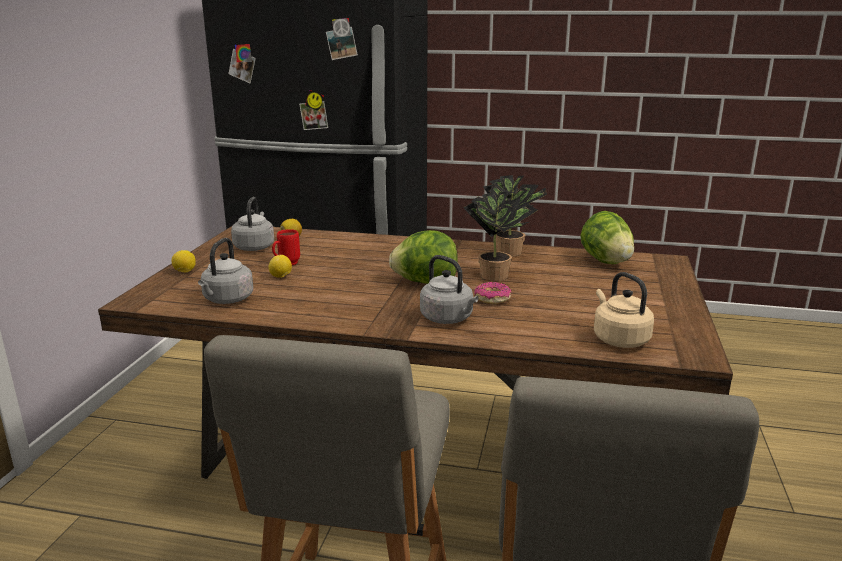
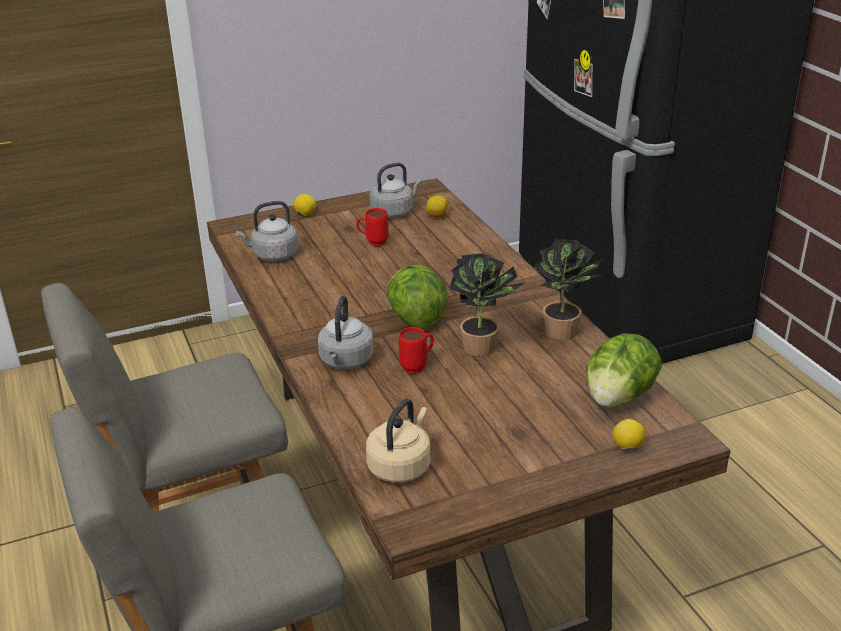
camera: 55 degrees right, 10 degrees up
(281, 277) = (343, 253): lemon -> lemon (627, 447)
(492, 299) = (418, 367): donut -> red mug

